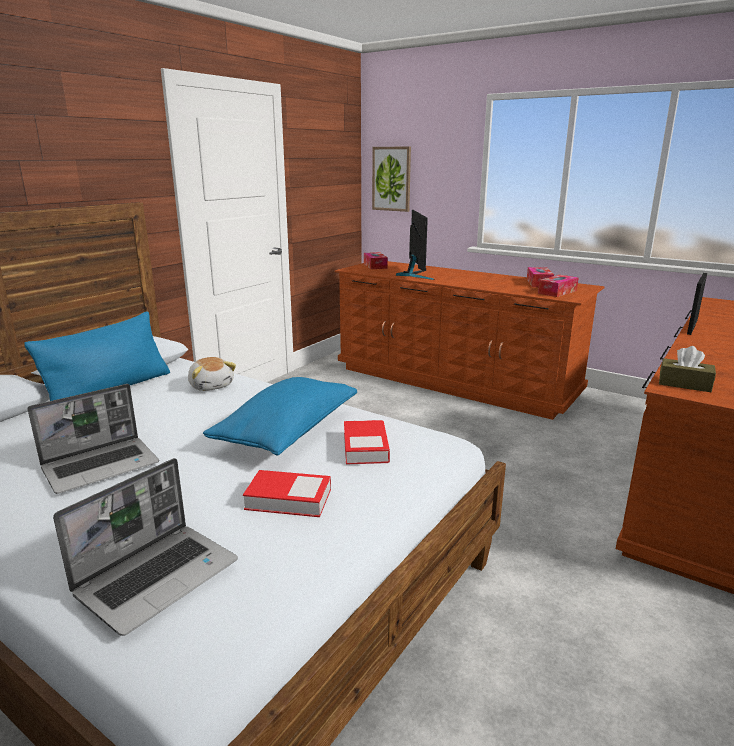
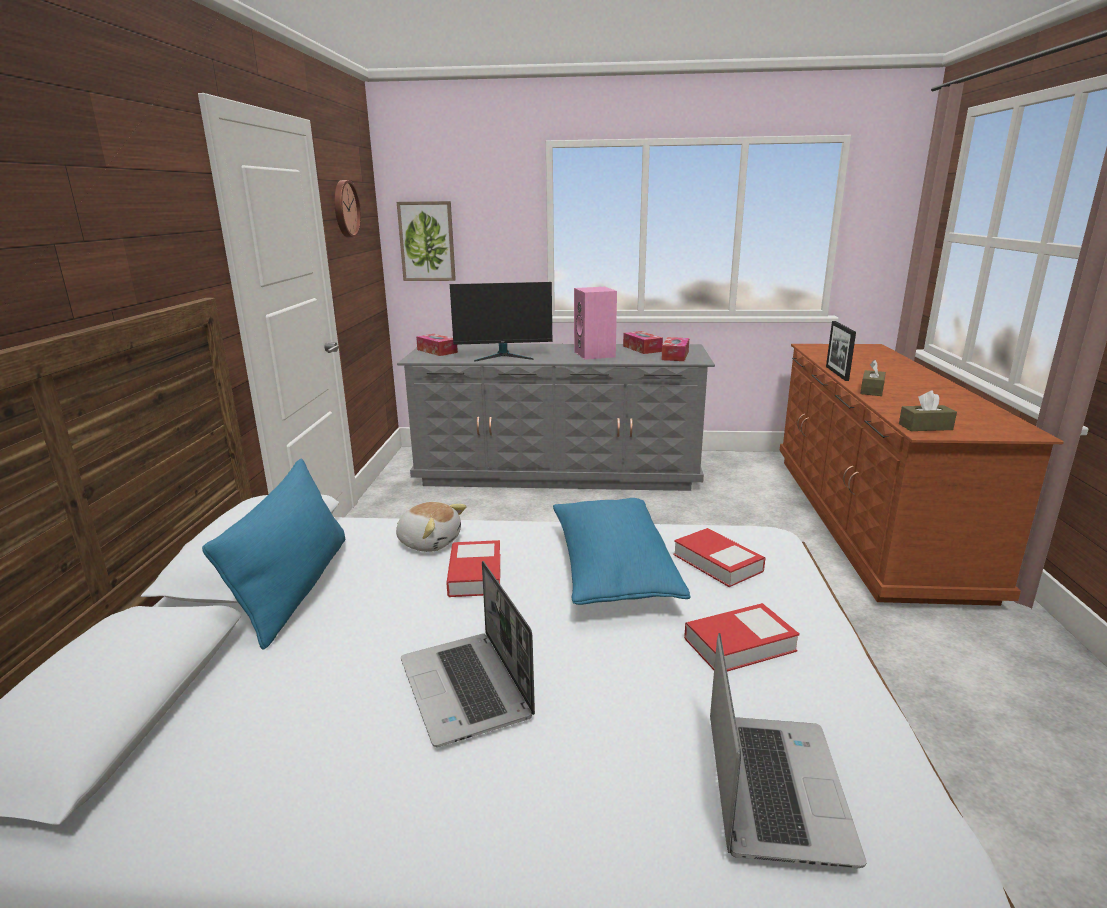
camera: 30 degrees left, 0 degrees up
(102, 466) = (467, 689): laptop -> laptop turned 135 degrees clockwise
(205, 410) = (475, 574): none -> book
(314, 150) = (344, 209): none -> wall clock
(415, 275) = (504, 356): monitor -> monitor turned 120 degrees clockwise
(454, 381) = (557, 472): brown dresser -> grey dresser
(489, 282) = (595, 354): none -> pink speaker
(697, 346) = (871, 390): none -> brown tissue box

